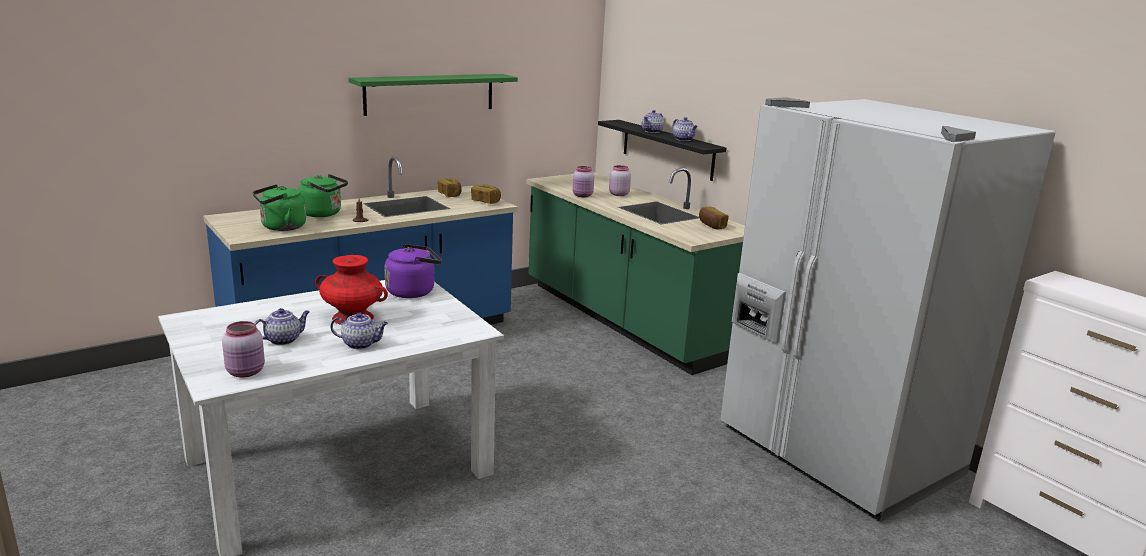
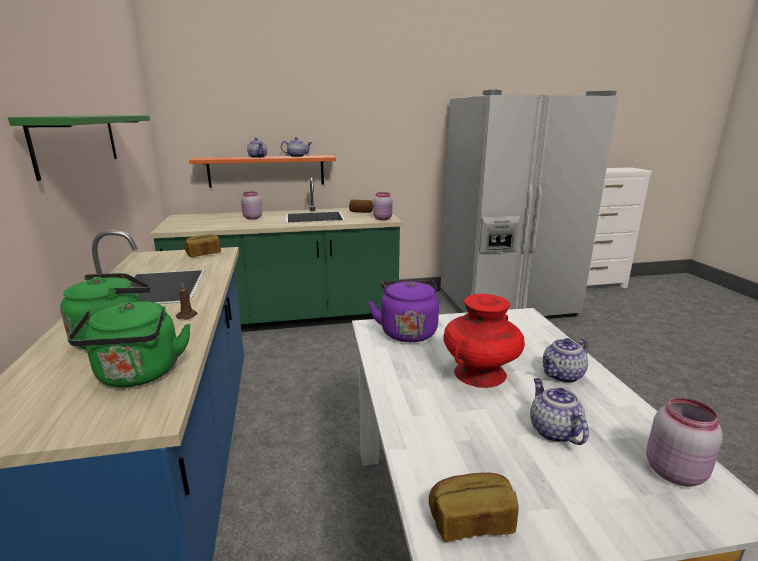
camera: 65 degrees left, 0 degrees up
(361, 344) = (562, 376): teapot -> teapot turned 150 degrees counterclockwise
(450, 195) = (152, 264): bread -> bread (471, 521)
(583, 196) = (239, 226): pink jar -> pink jar (383, 218)
(667, 149) = (266, 171): black shelf -> orange shelf

